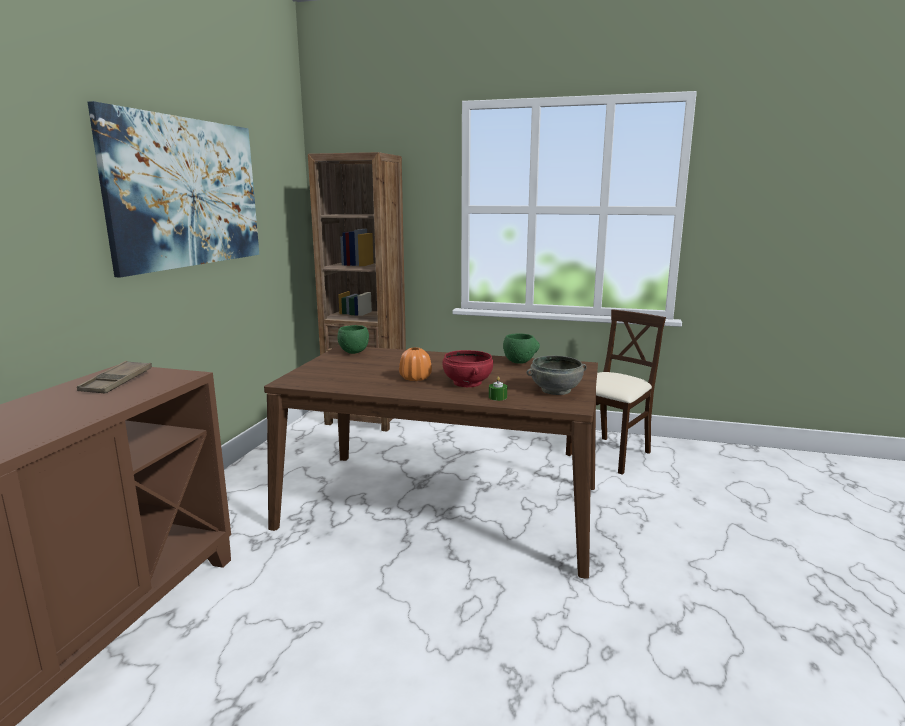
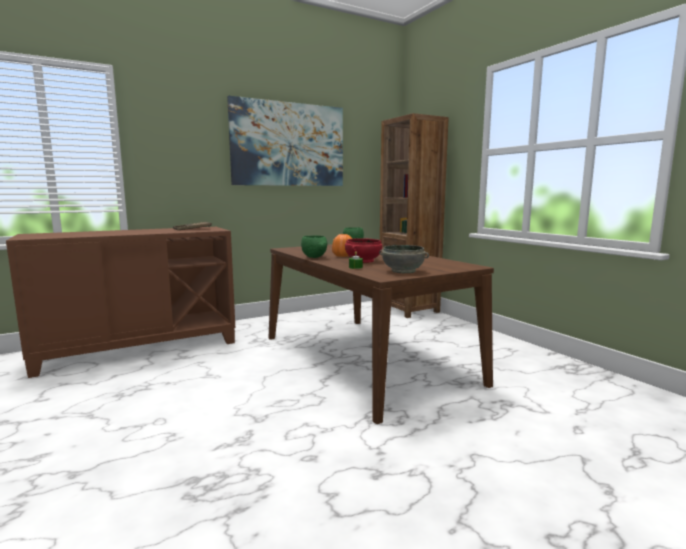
camera: 45 degrees right, 5 degrees down
(519, 362) = (432, 260): green bowl -> green bowl (314, 257)
(609, 454) = (552, 375): beige chair -> none

